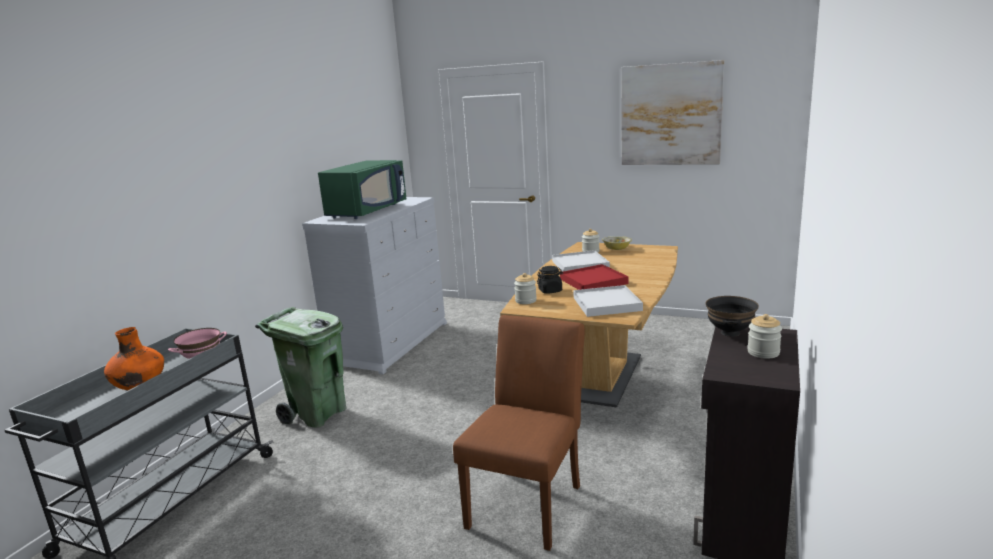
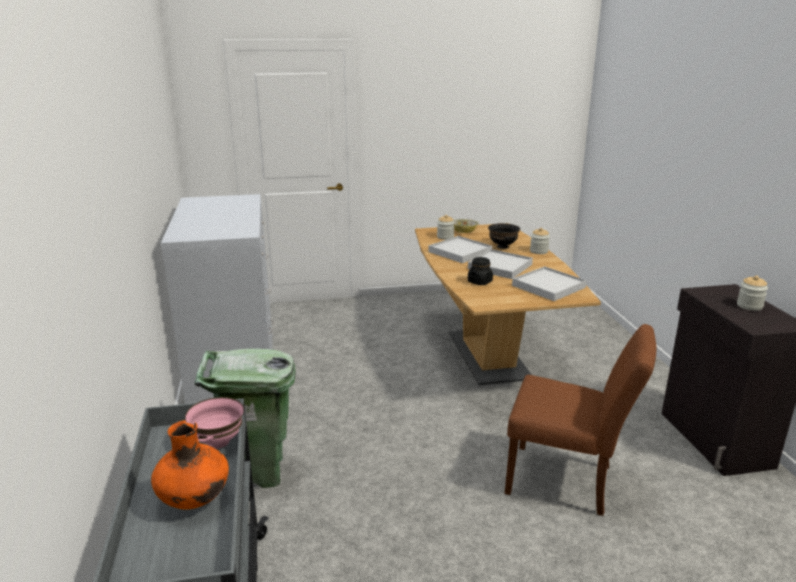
camera: 35 degrees left, 5 degrees up
(367, 211) = (217, 219): green microwave -> none
(525, 301) = (476, 295): jar -> jar (539, 251)
(529, 500) = (568, 482): brown chair -> brown chair turned 120 degrees clockwise
(593, 281) = (500, 267): red tray -> white tray
(670, 115) = (480, 98): picture -> none
(729, 333) = (704, 295): black bowl -> black bowl (502, 246)

